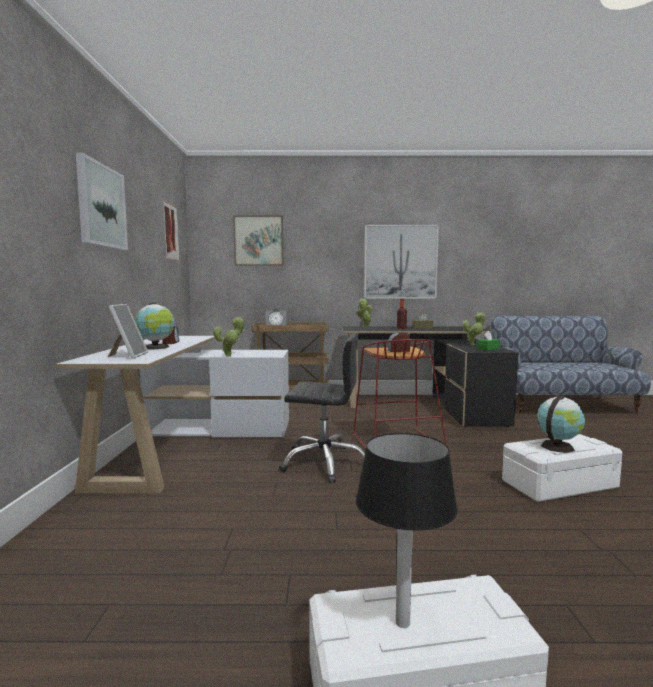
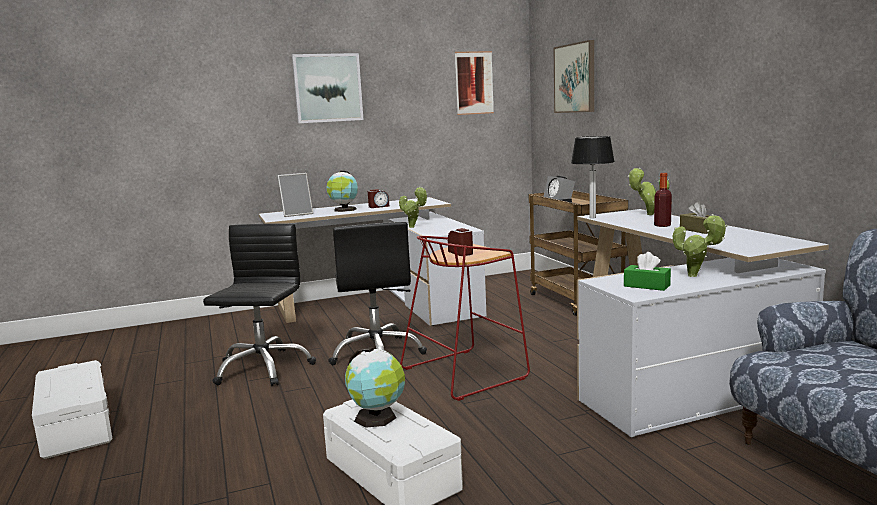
camera: 70 degrees right, 5 degrees up
(306, 517) = (263, 368): none -> black office chair
(400, 262) = (719, 101): picture -> none
(403, 621) = (64, 379): table lamp -> table lamp (593, 217)
(428, 405) = (674, 369): black desk -> white desk

